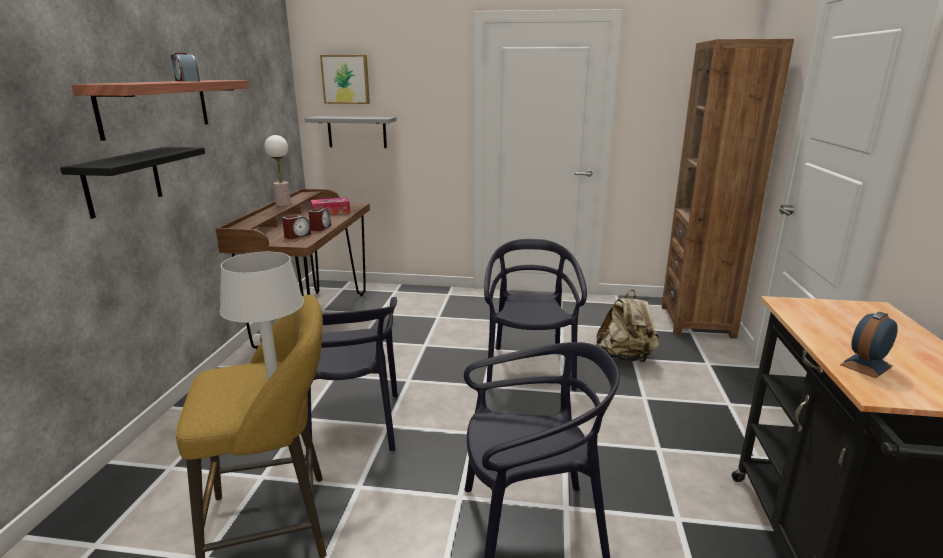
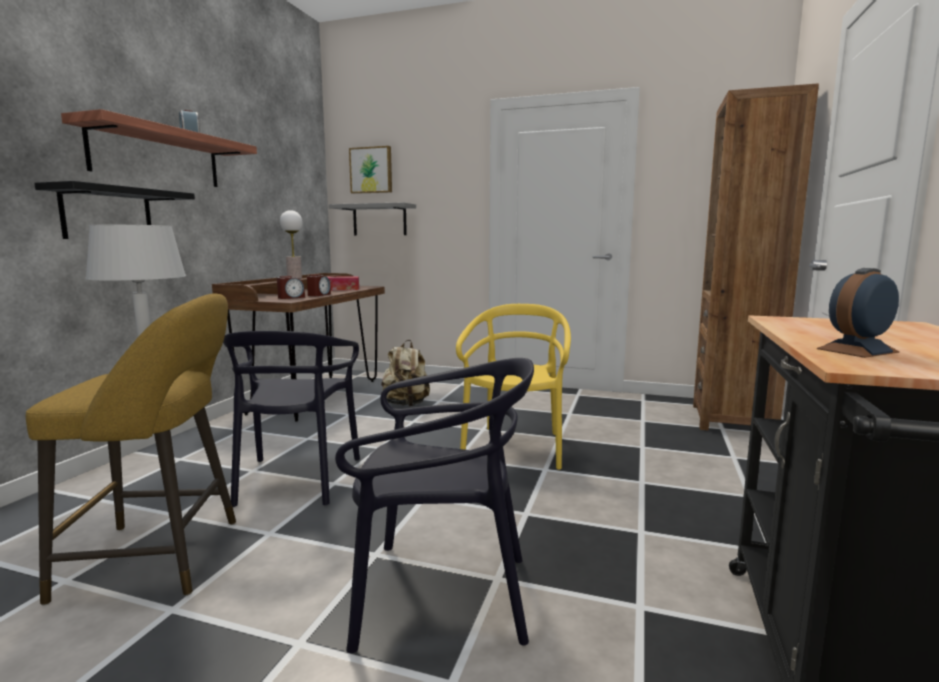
camera: 10 degrees right, 10 degrees down
(529, 369) = (515, 448): black chair -> yellow chair
(626, 357) = (633, 445): beige backpack -> beige backpack (406, 405)

